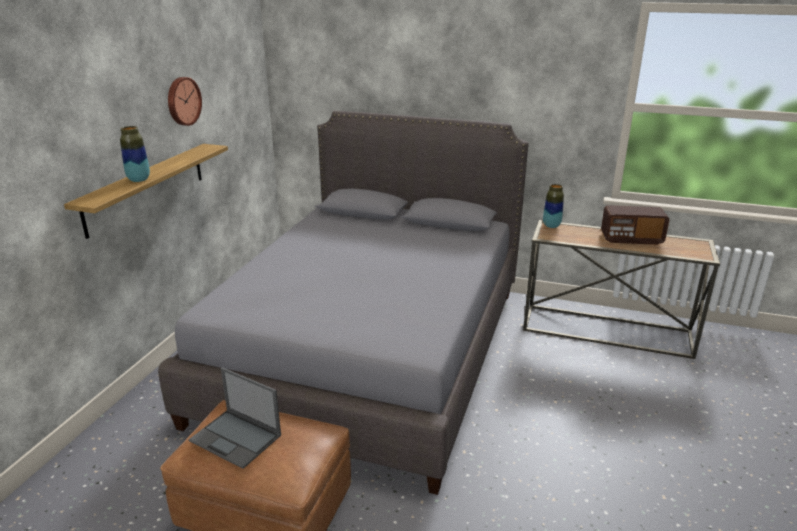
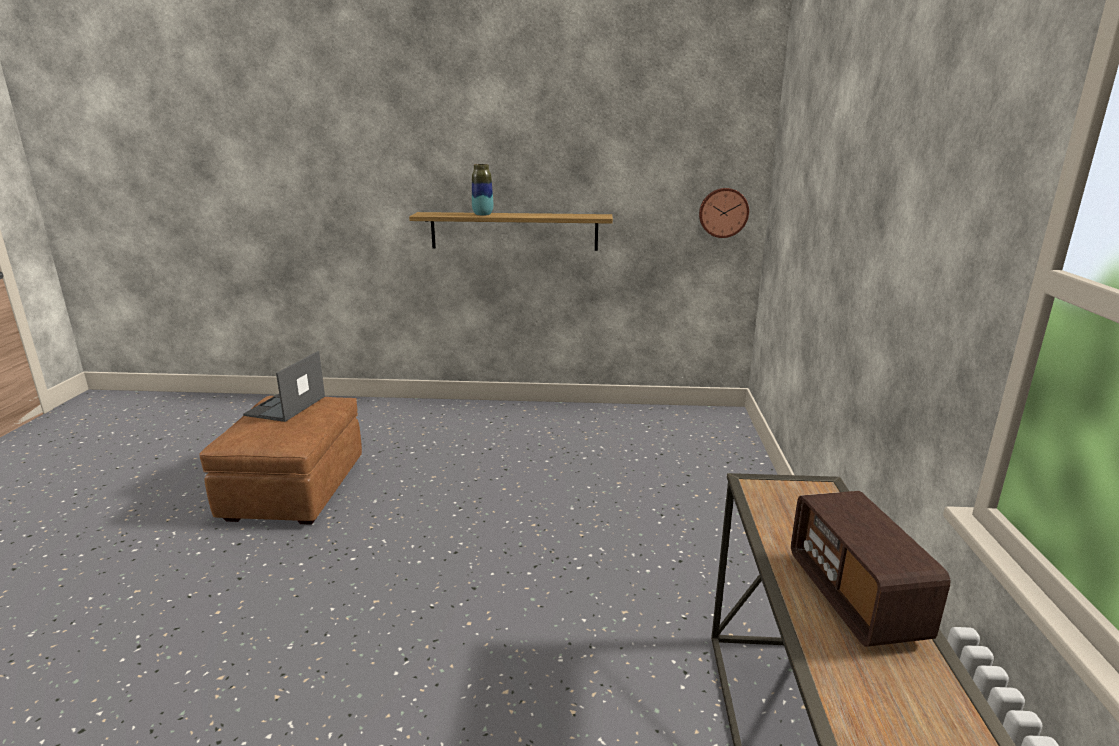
camera: 75 degrees right, 5 degrees down
(182, 101) = (589, 161): wall clock -> wall clock (723, 212)
(371, 351) = (568, 500): grey bed -> none
(551, 226) = (819, 490): vase -> none

